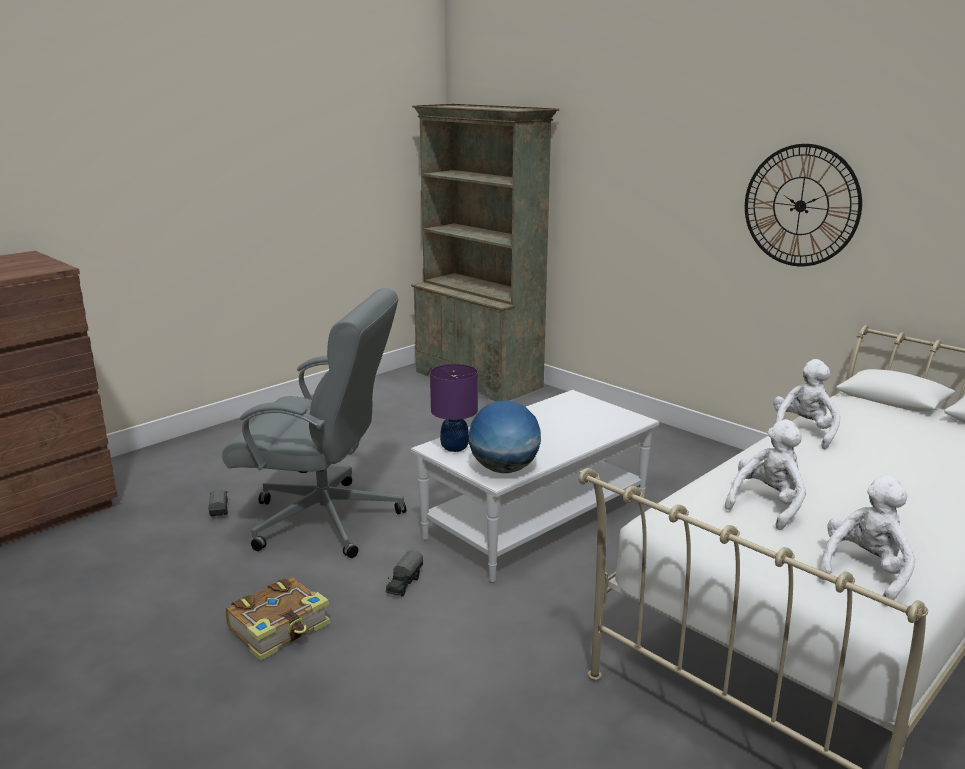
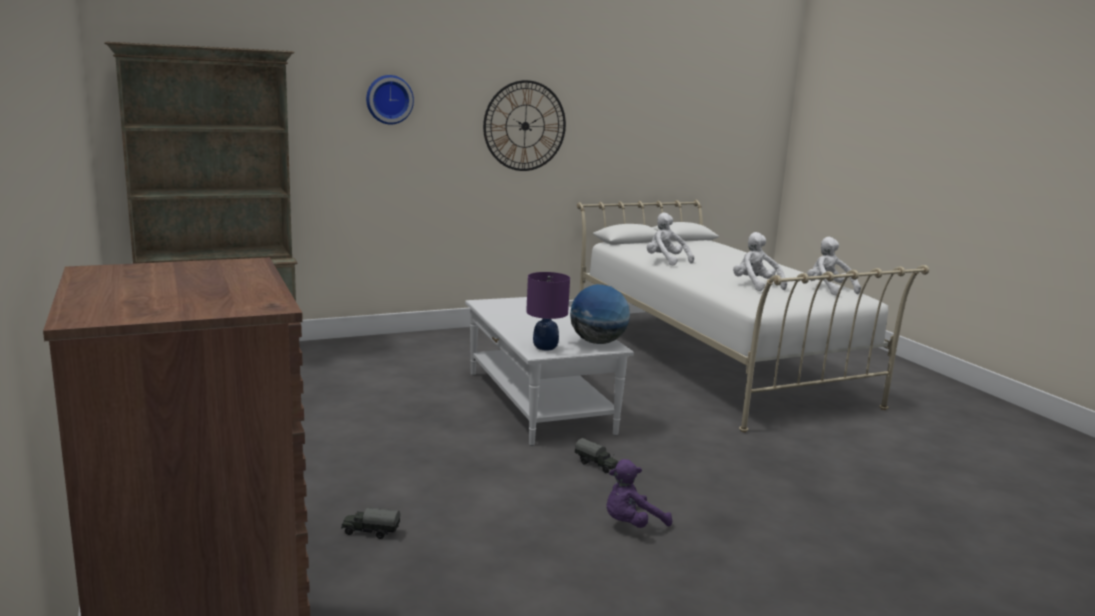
camera: 70 degrees left, 5 degrees down
(280, 628) = (631, 524): book -> purple plush toy
(324, 519) = (452, 480): grey office chair -> none
(646, 161) = (389, 99): none -> wall clock

